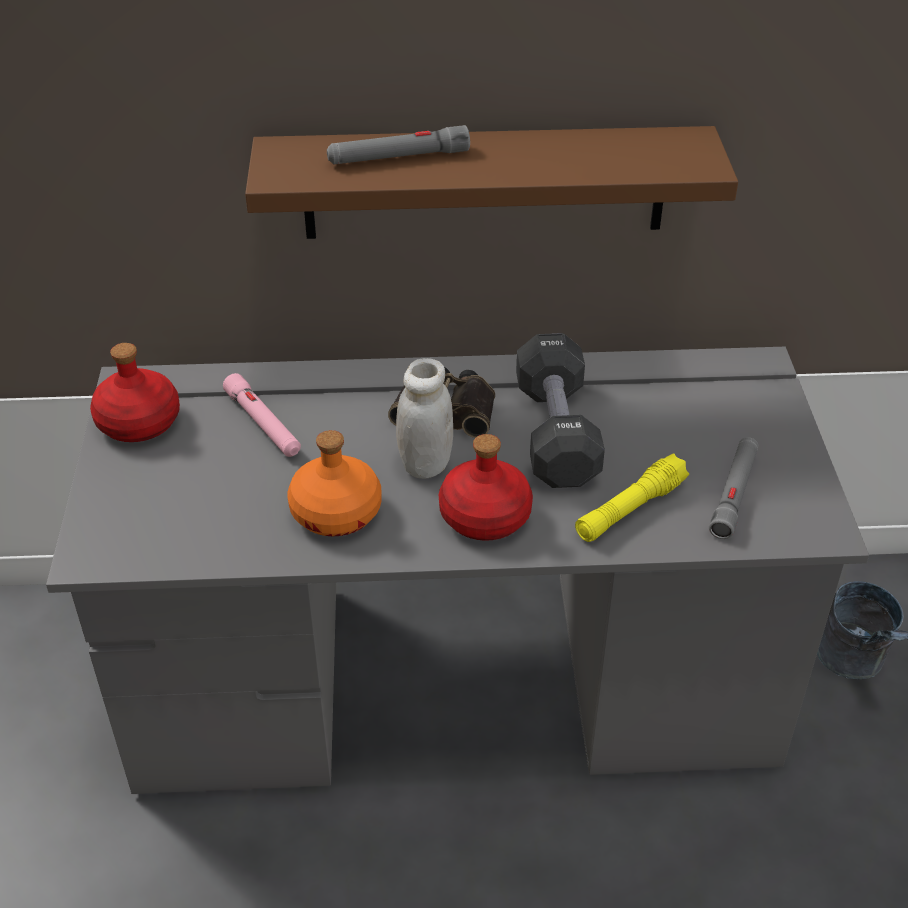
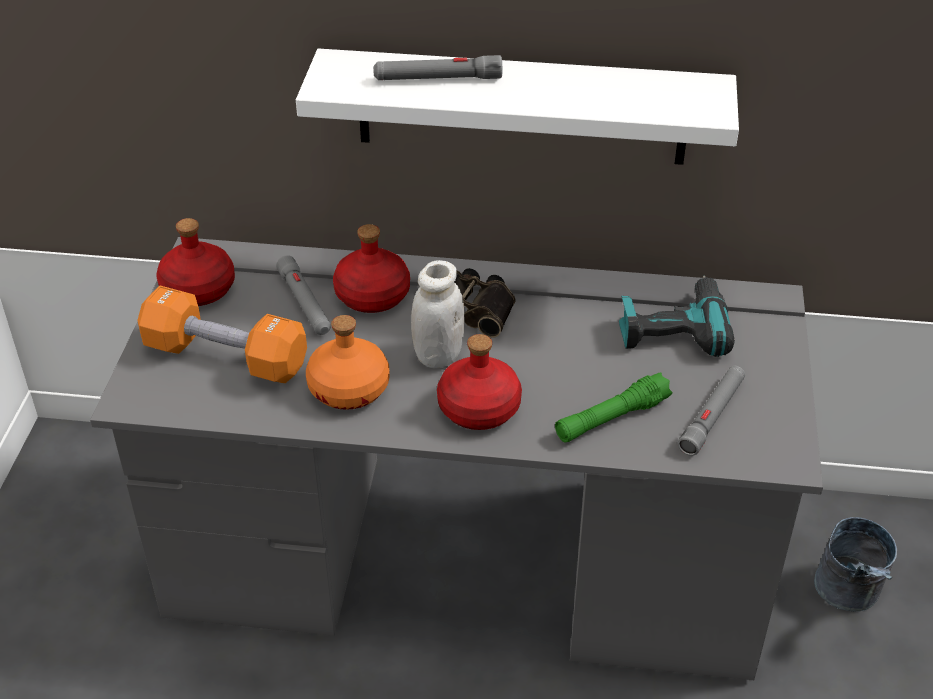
camera: 10 degrees right, 0 degrees up
(188, 494) = (225, 357): none -> orange dumbbell
(263, 424) = (305, 303): pink flashlight -> grey flashlight
(337, 408) = (373, 296): none -> red bottle
(484, 183) = (522, 107): brown shelf -> white shelf
(556, 433) = (563, 341): black dumbbell -> none
(630, 509) = (611, 418): yellow flashlight -> green flashlight
(666, 405) = (672, 328): none -> power drill

